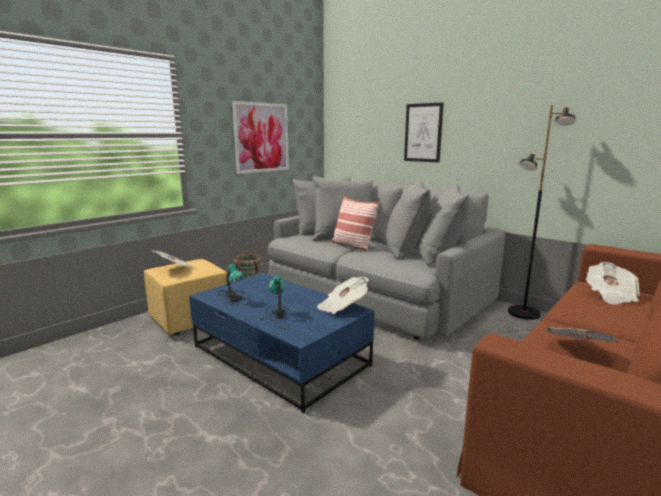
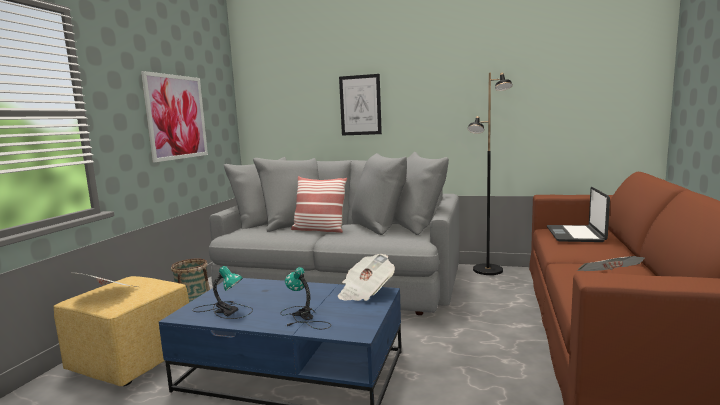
camera: 25 degrees left, 5 degrees down
(610, 296) = (576, 234): newspaper -> laptop

